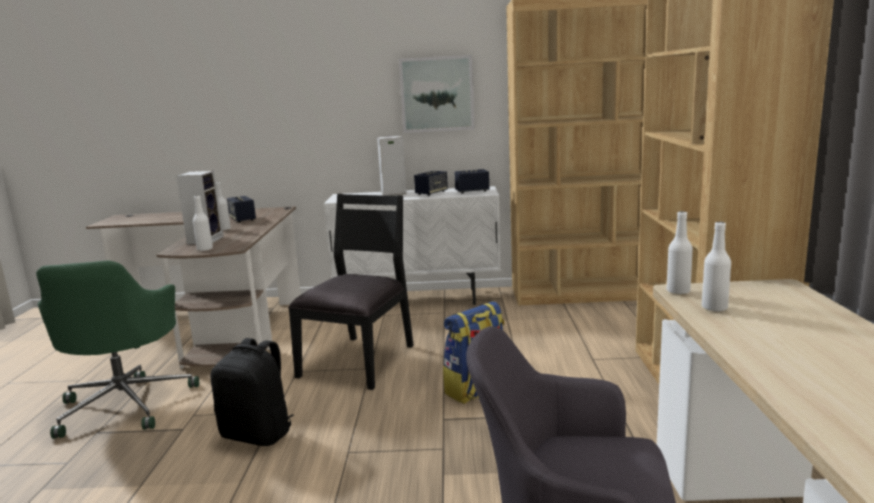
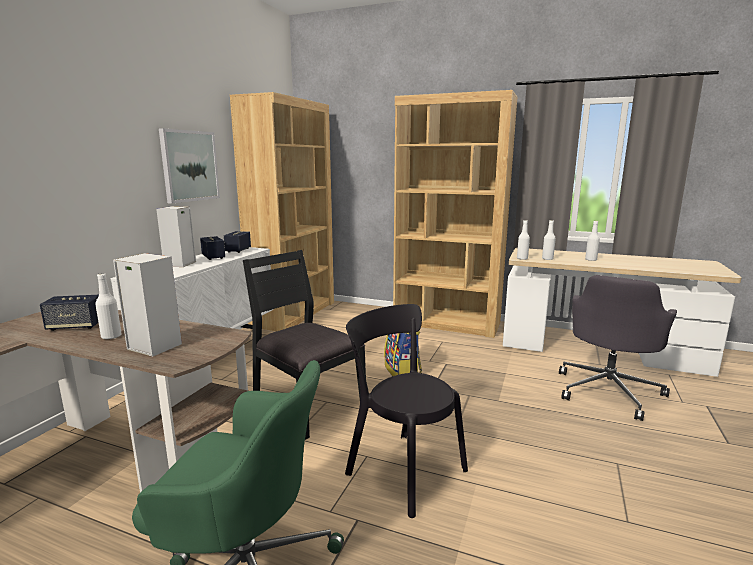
camera: 70 degrees left, 0 degrees up
(205, 249) = (207, 347): white bottle -> white bottle (591, 260)
(258, 434) = (402, 469): black backpack -> black chair

